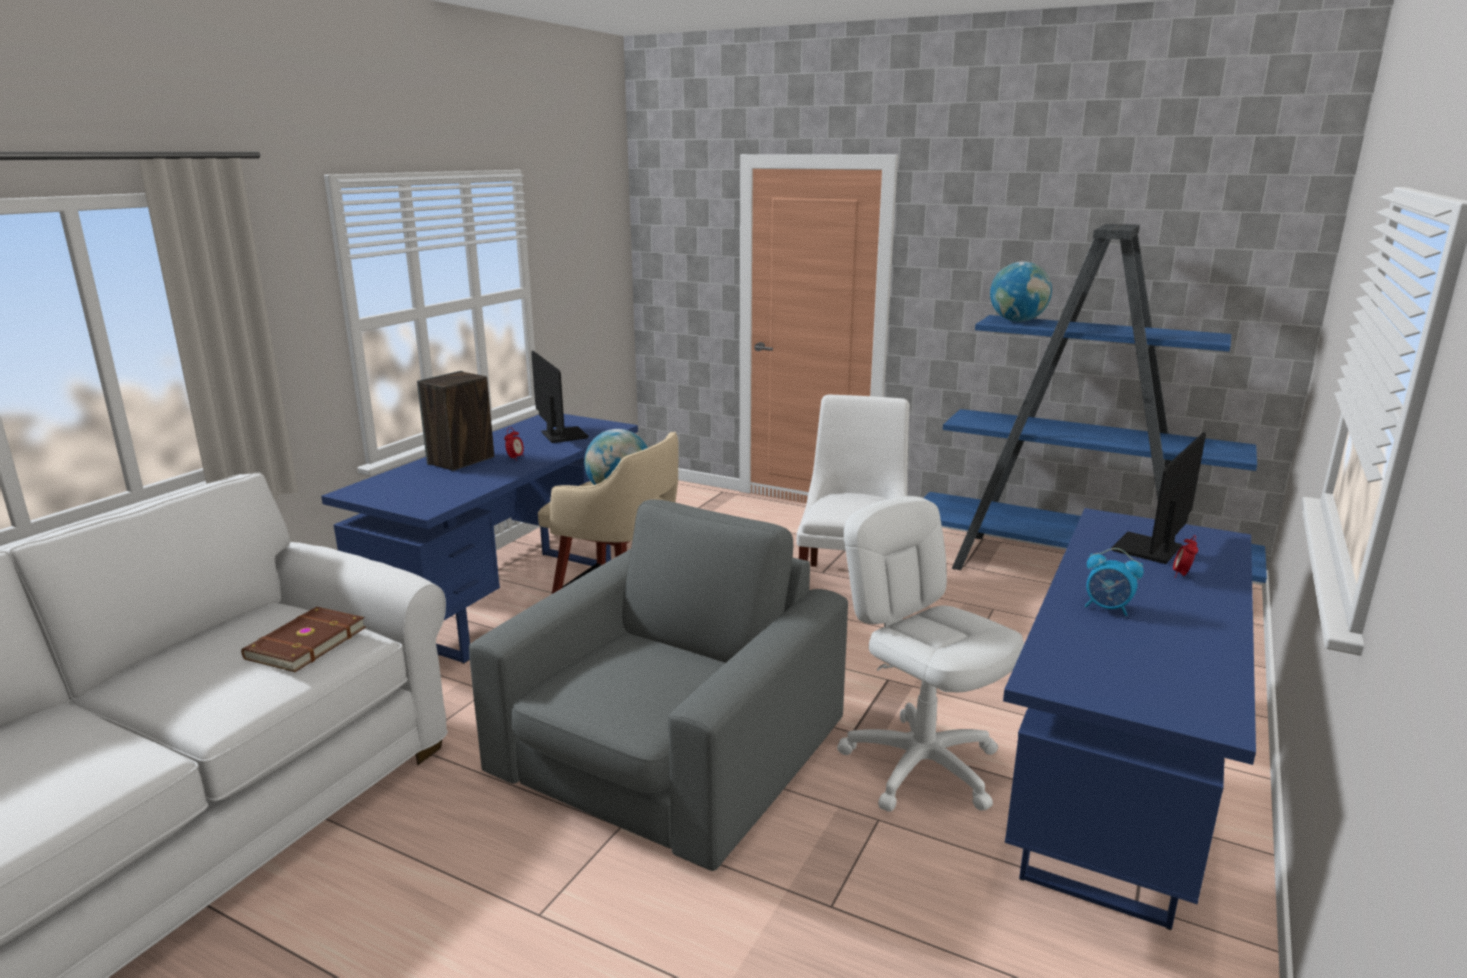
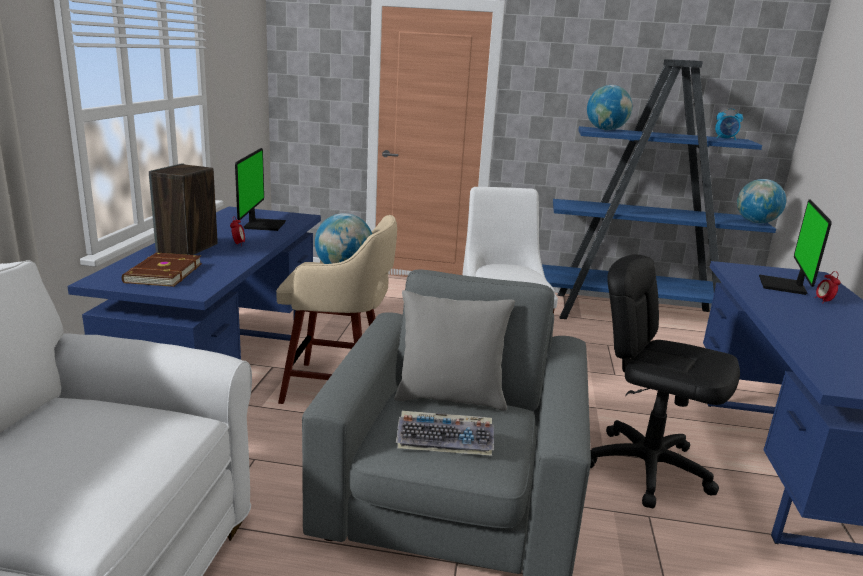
camera: 20 degrees left, 0 degrees up
(304, 643) = (133, 434): brown book -> brown book (162, 273)
(562, 436) = (262, 225): monitor -> monitor turned 45 degrees clockwise
(613, 690) = (446, 440): none -> keyboard
(666, 647) = (450, 397): none -> grey pillow
(921, 765) = (647, 468): white office chair -> black office chair
(1107, 608) = (811, 328): alarm clock -> alarm clock (725, 139)
(1234, 454) = (756, 222): none -> globe

